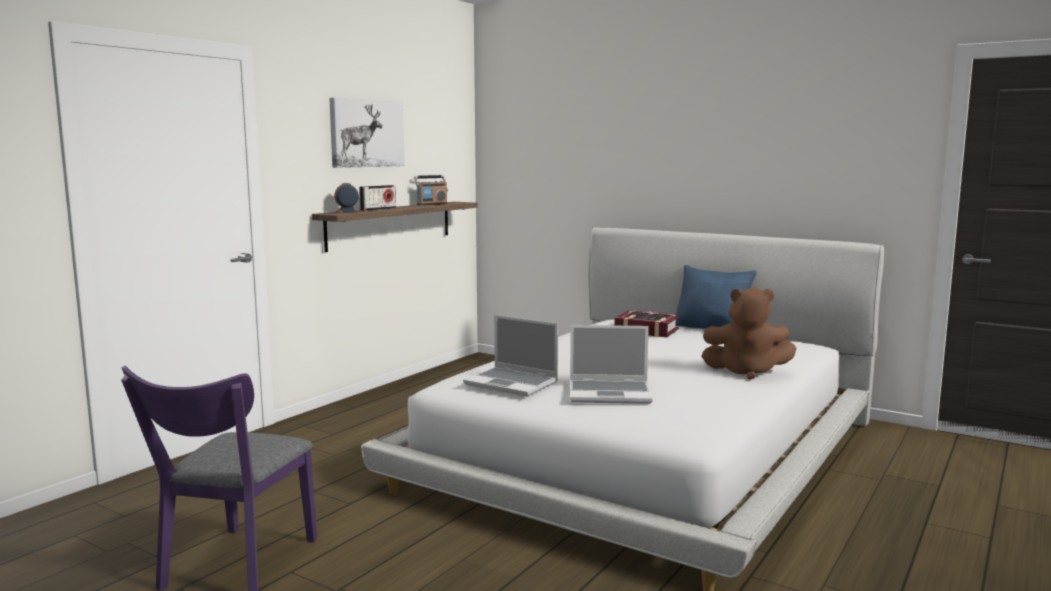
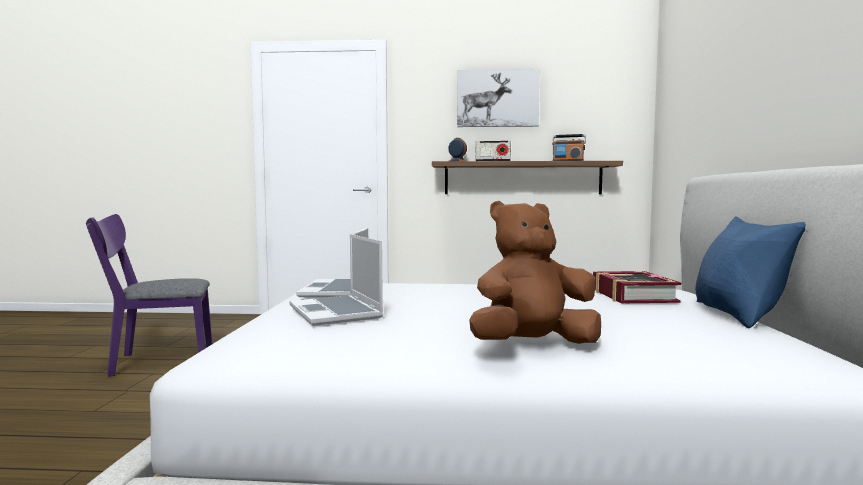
camera: 60 degrees right, 5 degrees down
(746, 372) = (532, 345): brown plush toy -> brown plush toy turned 90 degrees clockwise

